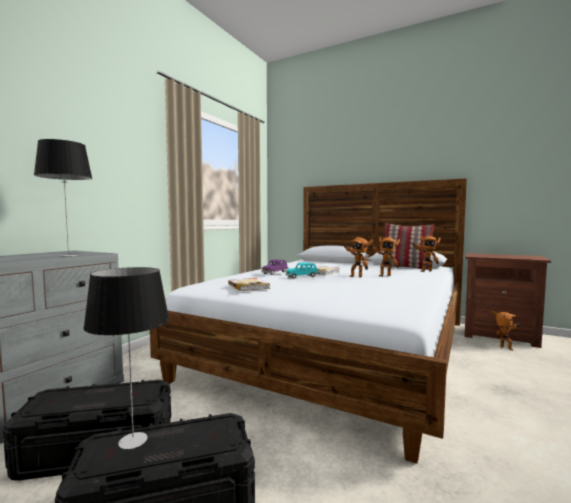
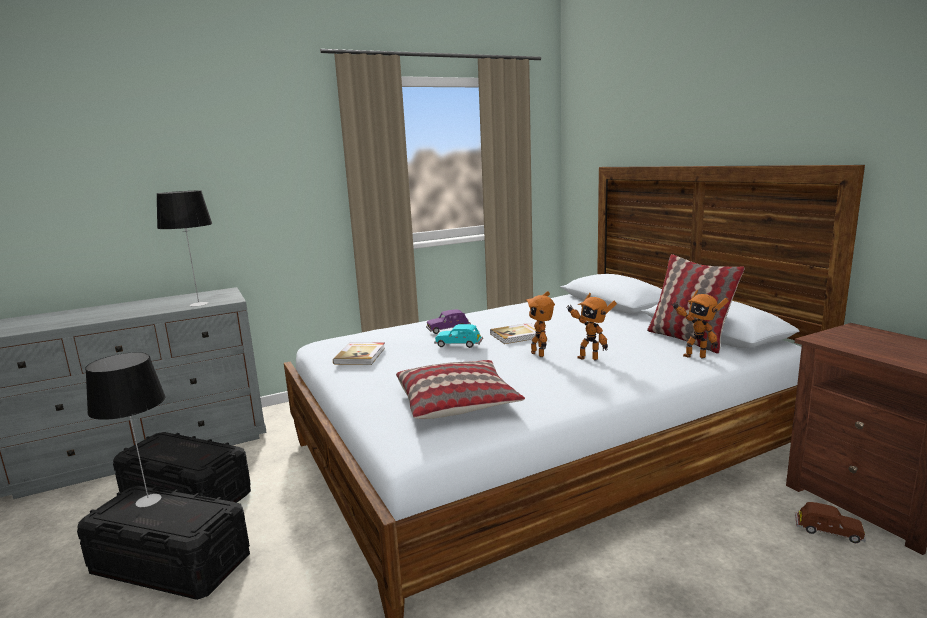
camera: 35 degrees right, 10 degrees up
(373, 295) = (457, 402): none -> pillow
(505, 348) = (828, 532): toy robot -> brown toy car

